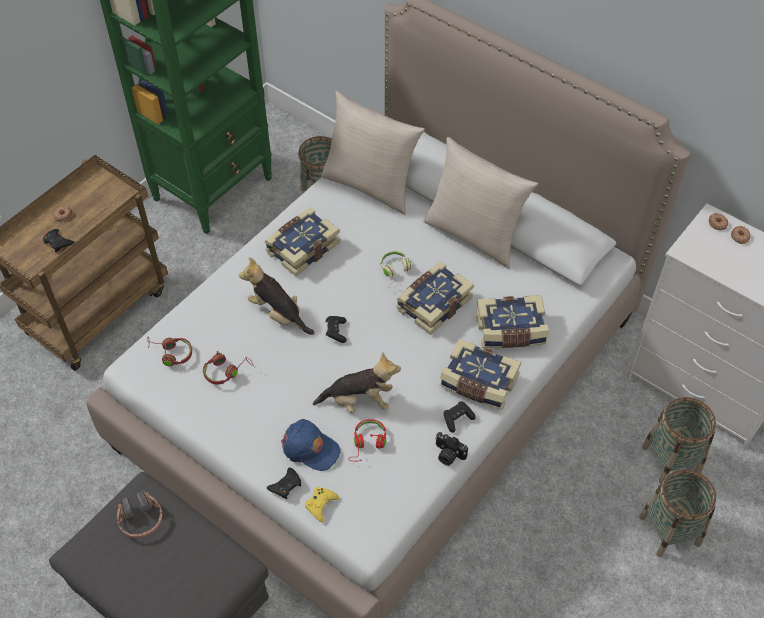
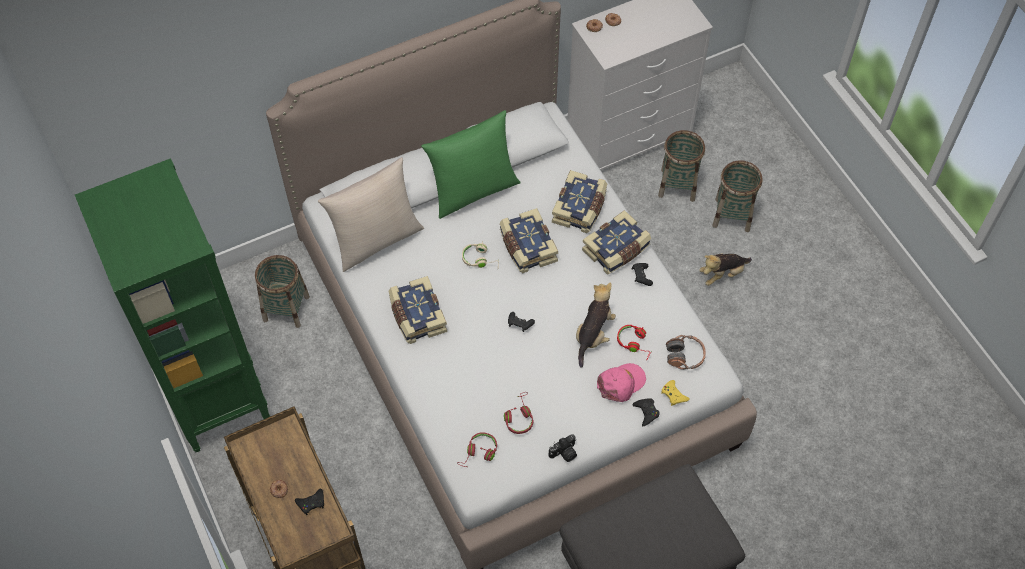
camera: 65 degrees left, 5 degrees up
(141, 519) = (612, 537): headphones -> headphones (685, 356)
(278, 314) = (479, 359): plush toy -> plush toy (722, 274)
(310, 448) = (621, 383): blue cap -> pink cap
(448, 455) = (669, 296): camera -> camera (564, 453)
(474, 235) = (473, 190): beige pillow -> green pillow

